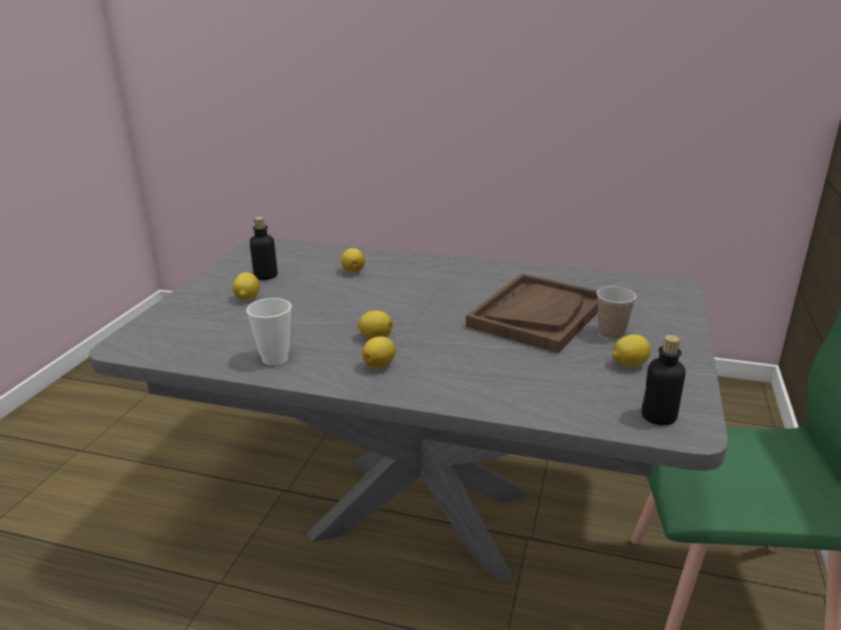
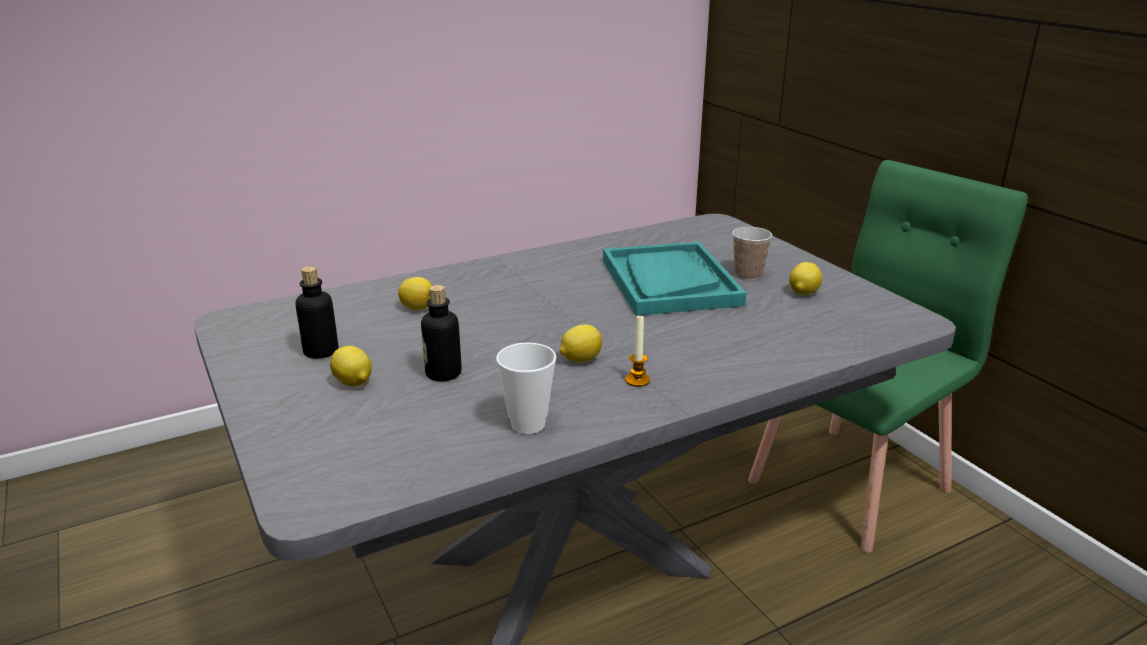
camera: 45 degrees left, 0 degrees up
(380, 365) = (637, 380): lemon -> candle
(538, 314) = (669, 282): brown tray -> turquoise tray
(658, 417) = (888, 321): bottle -> bottle (443, 373)

